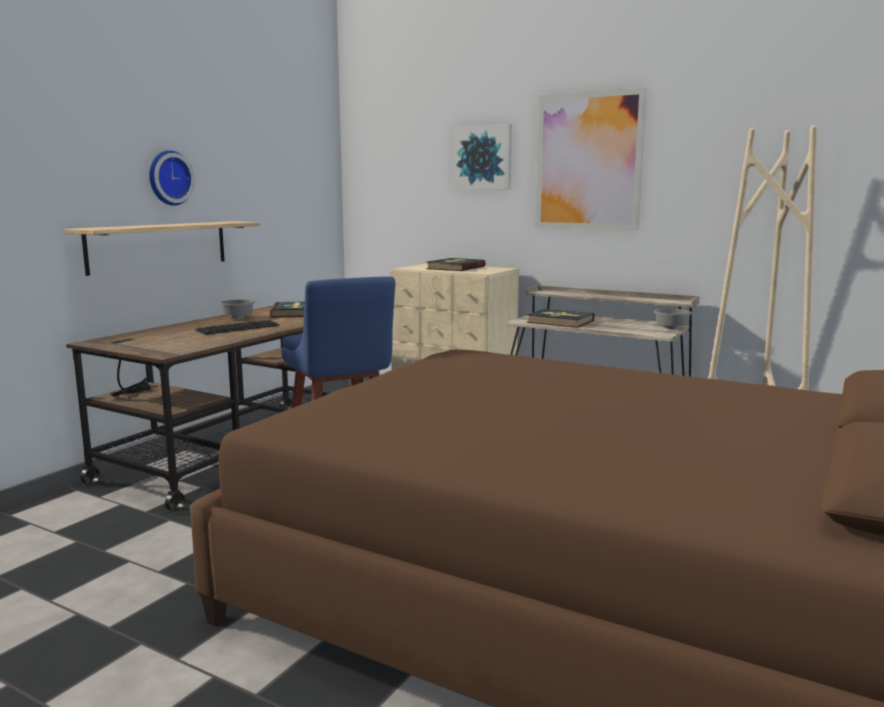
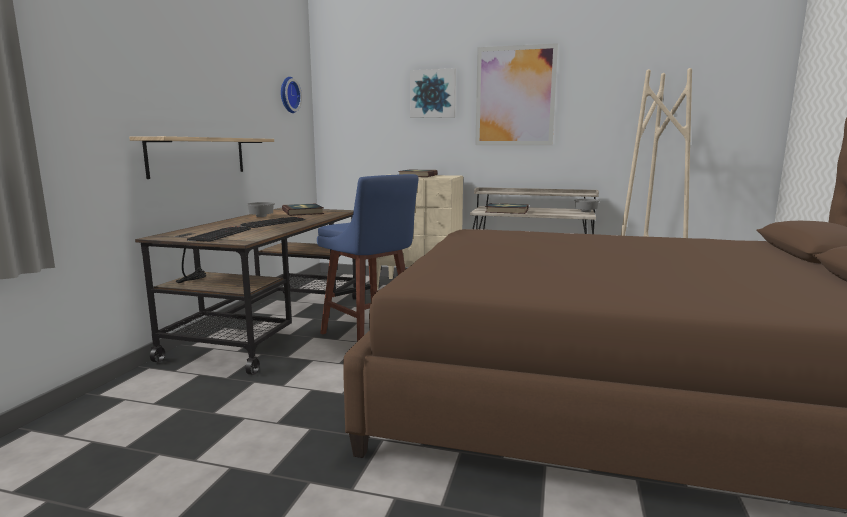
camera: 15 degrees left, 0 degrees up
(157, 342) = (220, 234): none -> keyboard
(168, 178) = (203, 98): wall clock -> wall clock (288, 95)

